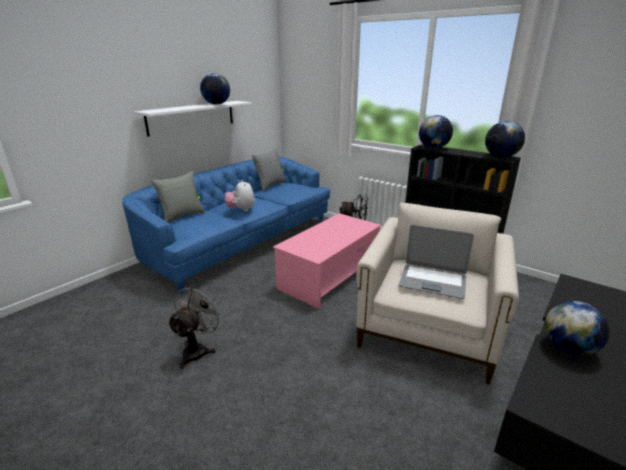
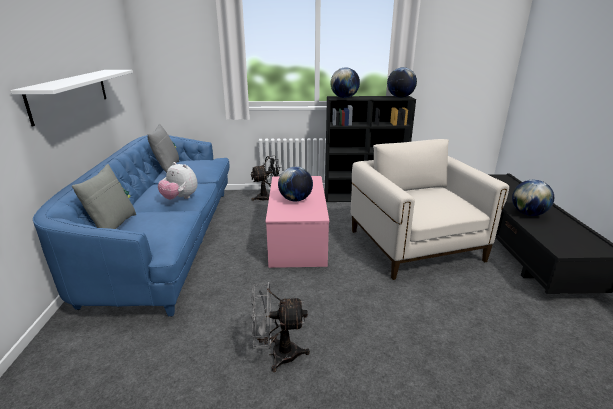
camera: 40 degrees left, 0 degrees up
(198, 350) = (277, 354): grey fan -> grey fan turned 75 degrees counterclockwise
(216, 104) = (100, 74): globe -> globe (295, 200)
(432, 281) = (431, 201): laptop -> none

